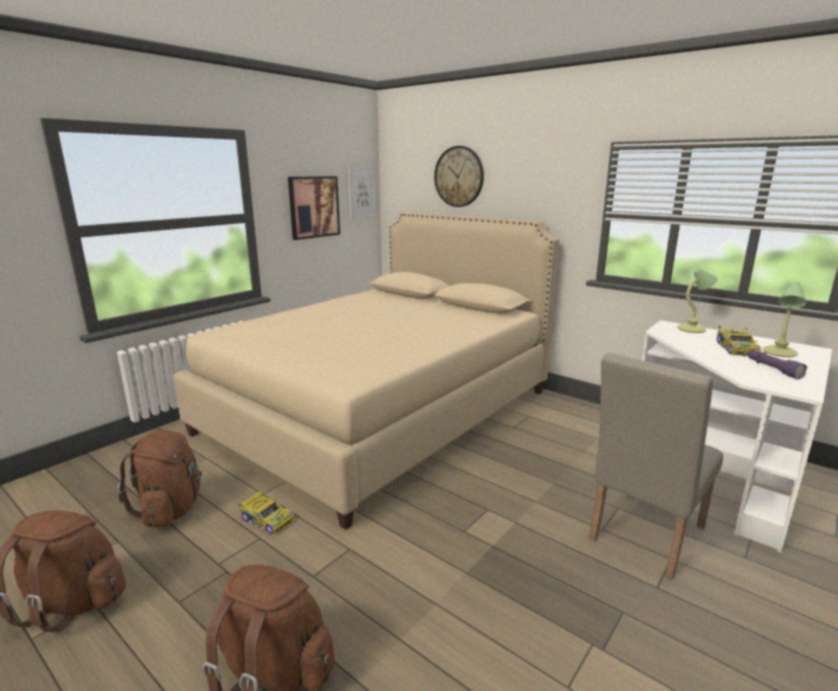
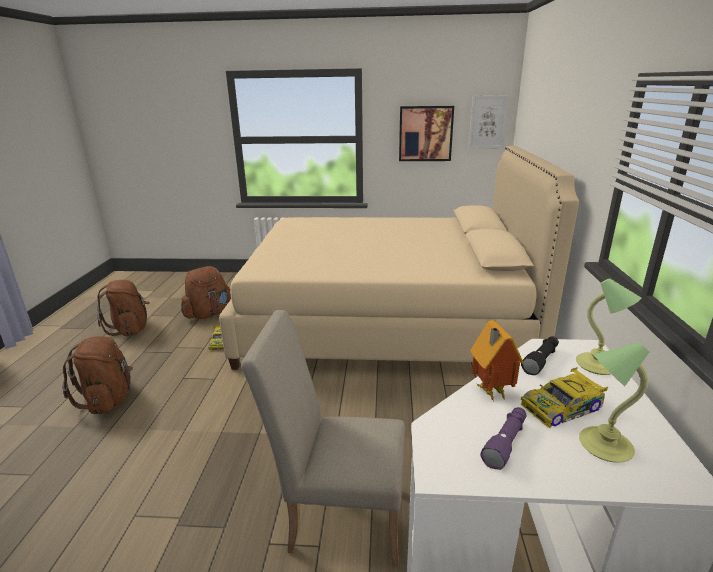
camera: 55 degrees right, 5 degrees up
(459, 176) = (548, 111): wall clock -> none
(678, 337) = (541, 360): none -> black flashlight
(712, 357) = (490, 392): none -> toy house

